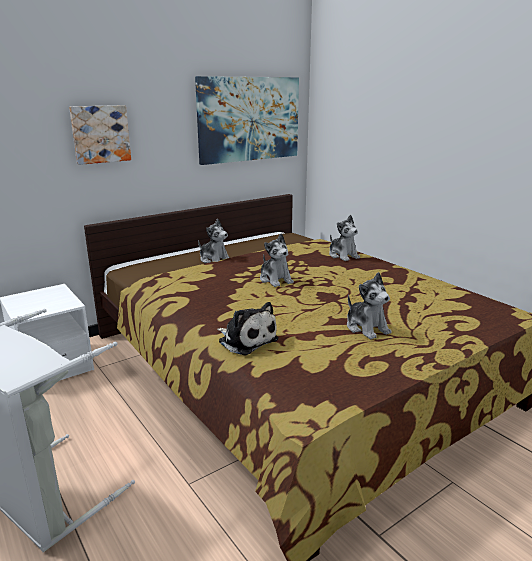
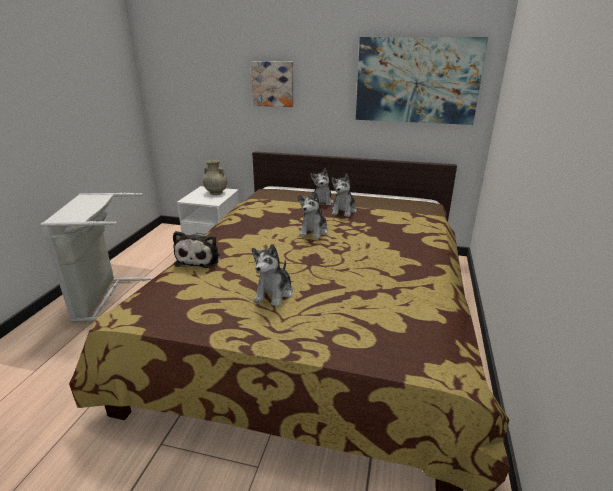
camera: 50 degrees right, 5 degrees up
(44, 296) = (216, 193): none -> beige vase
(343, 255) = (416, 237): plush toy -> plush toy (344, 211)

